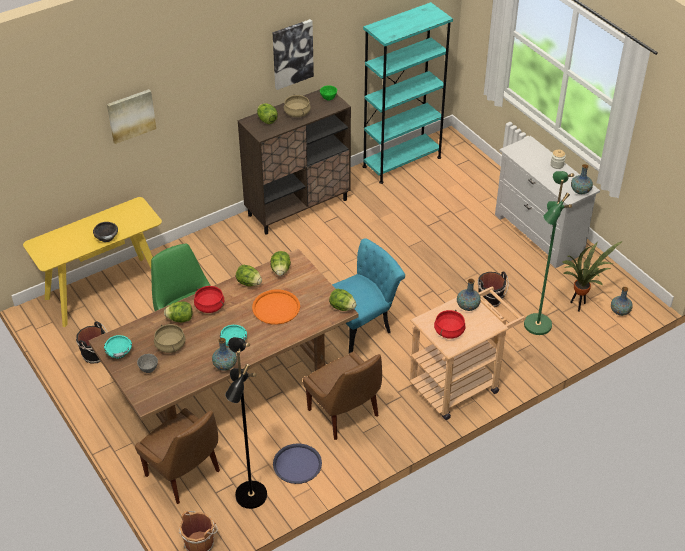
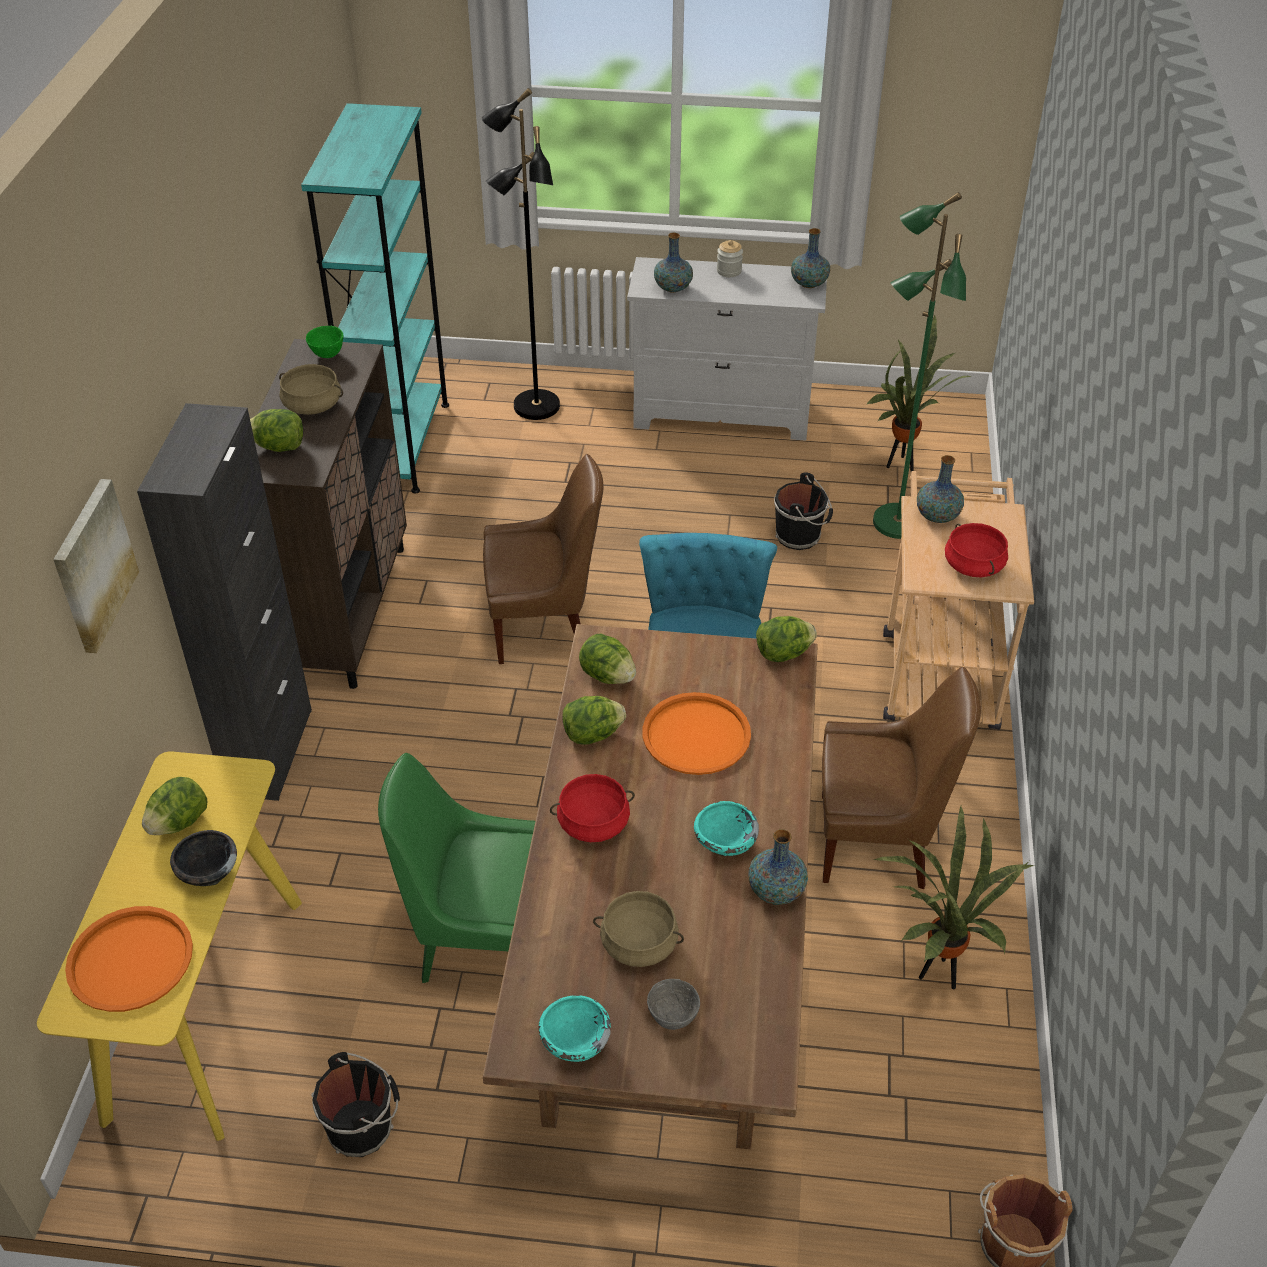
camera: 50 degrees left, 0 degrees up
(61, 244) = (130, 960): none -> orange tray
(180, 319) = (582, 886): lettuce -> lettuce (179, 822)
(184, 475) = (821, 1164): brown chair -> brown chair (545, 626)
(215, 234) = (269, 751): none -> black cabinet
(250, 495) = (954, 1088): black floor lamp -> black floor lamp (535, 407)
(292, 53) = (241, 287): picture -> none
(297, 464) = (936, 974): blue tray -> potted plant
(620, 311) = (951, 437): vase -> vase (673, 288)

